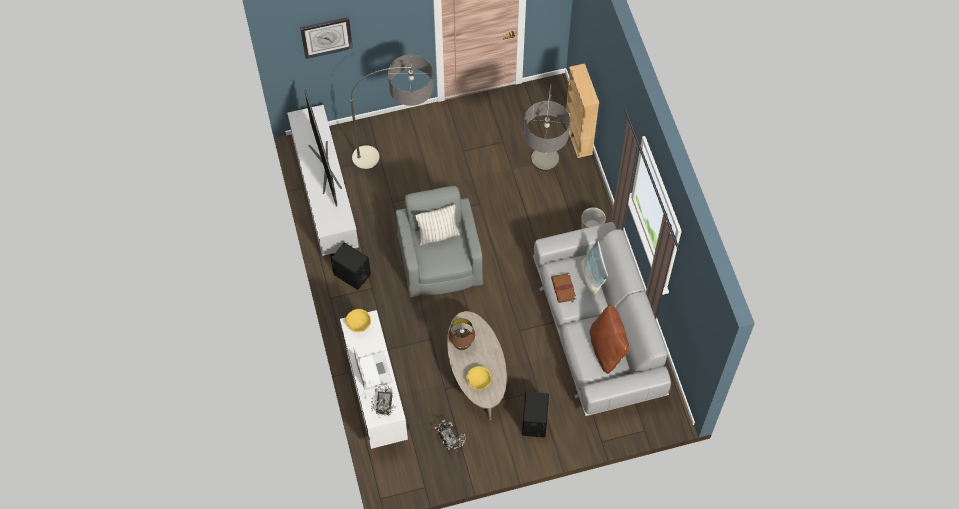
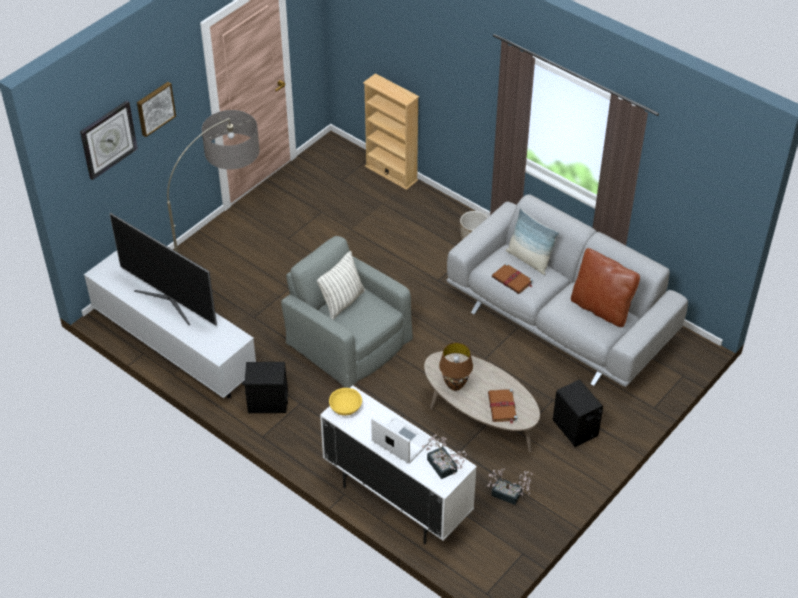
camera: 35 degrees left, 15 degrees down
(376, 26) = (155, 108): none -> picture
(479, 381) = (502, 407): yellow bowl -> brown book
(542, 188) = (395, 230): floor lamp -> none

